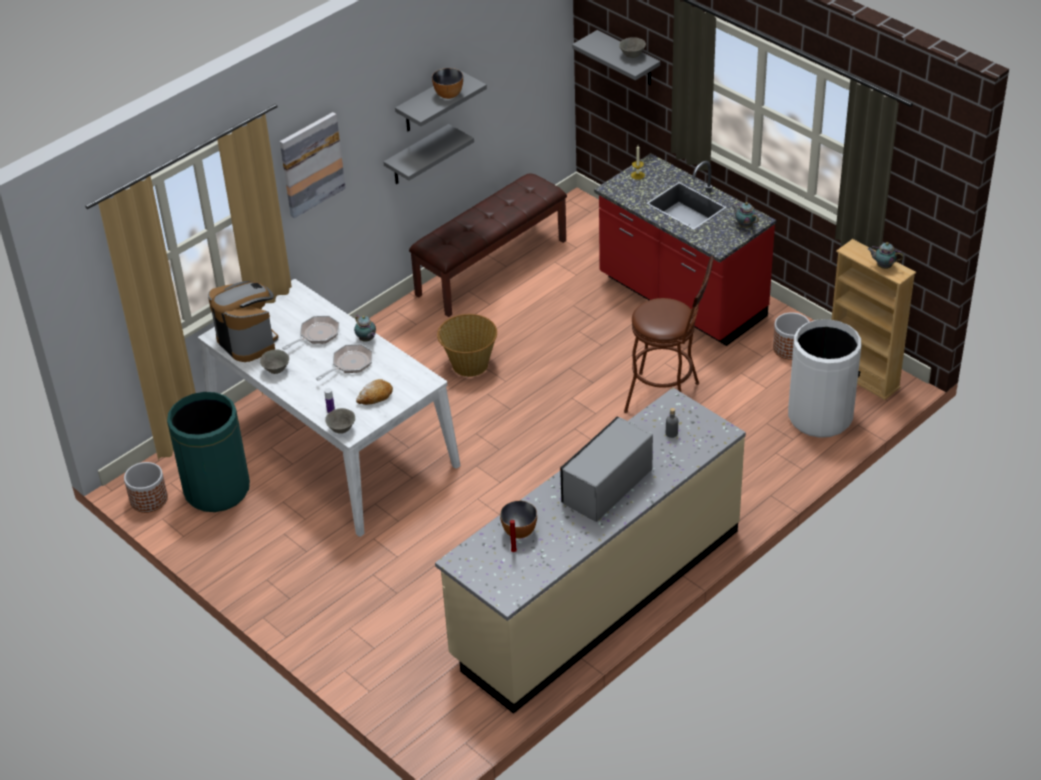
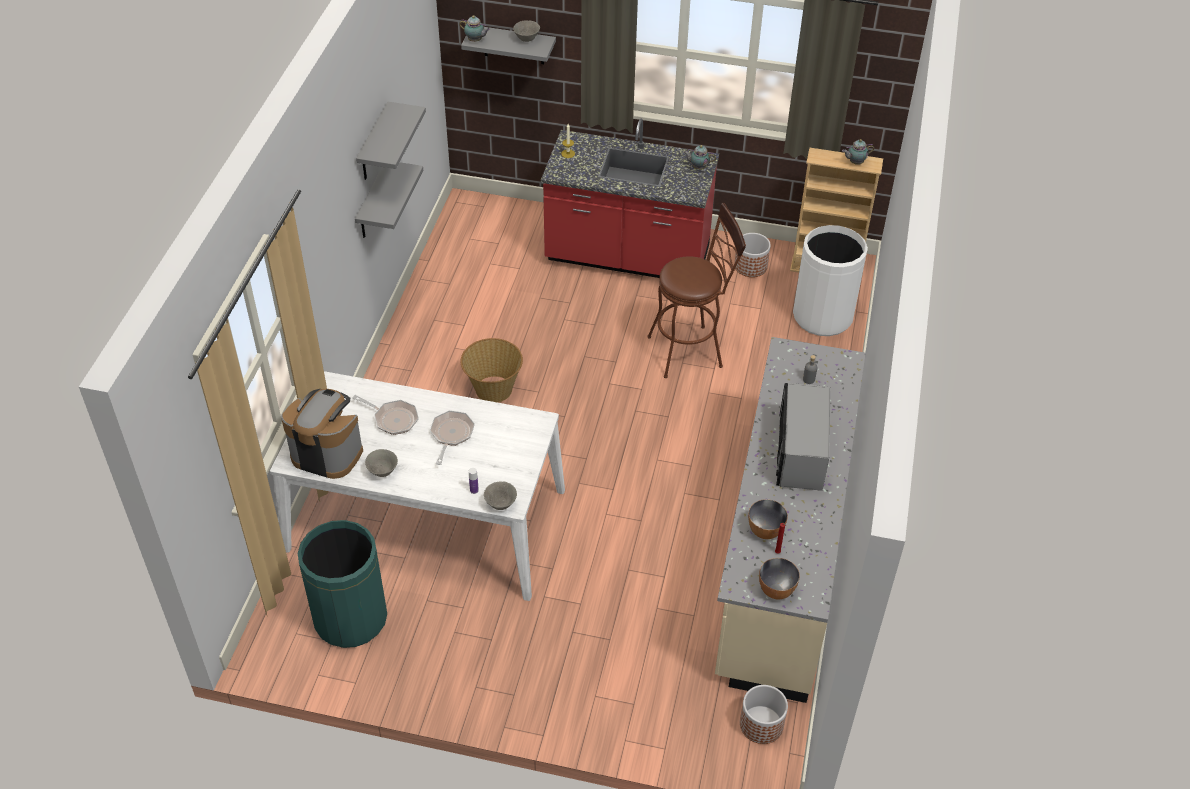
camera: 35 degrees left, 5 degrees up
(148, 499) = (287, 661): planter -> planter (761, 724)
(311, 164) = (315, 244): picture -> none
(317, 335) = (393, 419): frying pan -> frying pan turned 105 degrees clockwise
(366, 340) = (446, 404): teapot -> teapot (475, 41)
(375, 397) = (504, 457): bread -> none
(448, 95) = (398, 129): bowl -> bowl (776, 590)
(491, 267) = (436, 289): brown bench -> none

